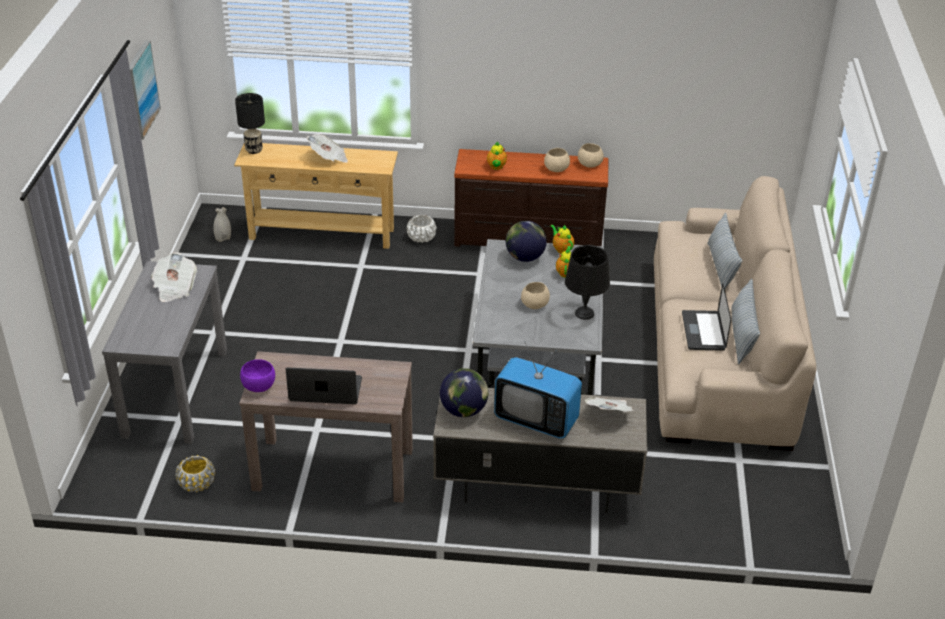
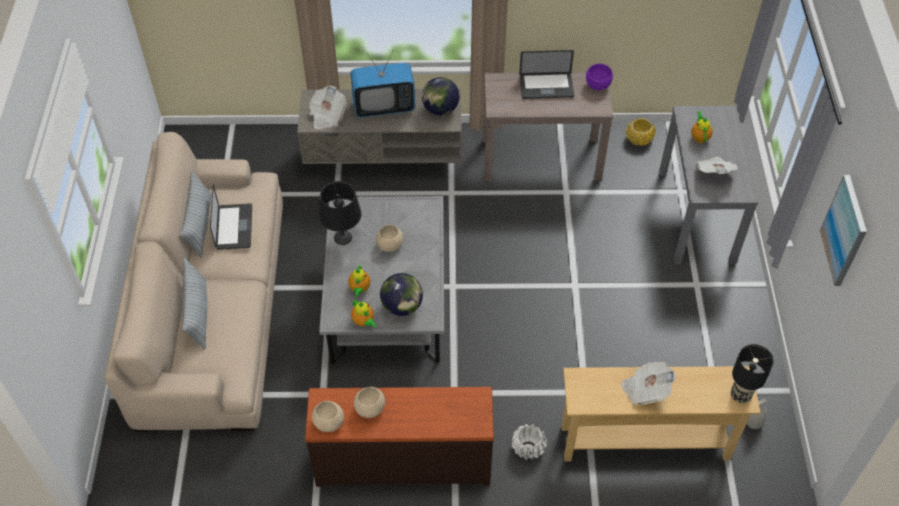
camera: 175 degrees right, 15 degrees up
(496, 167) = (442, 402): teapot -> teapot (699, 137)
(536, 420) = (384, 106): television -> television turned 150 degrees clockwise

